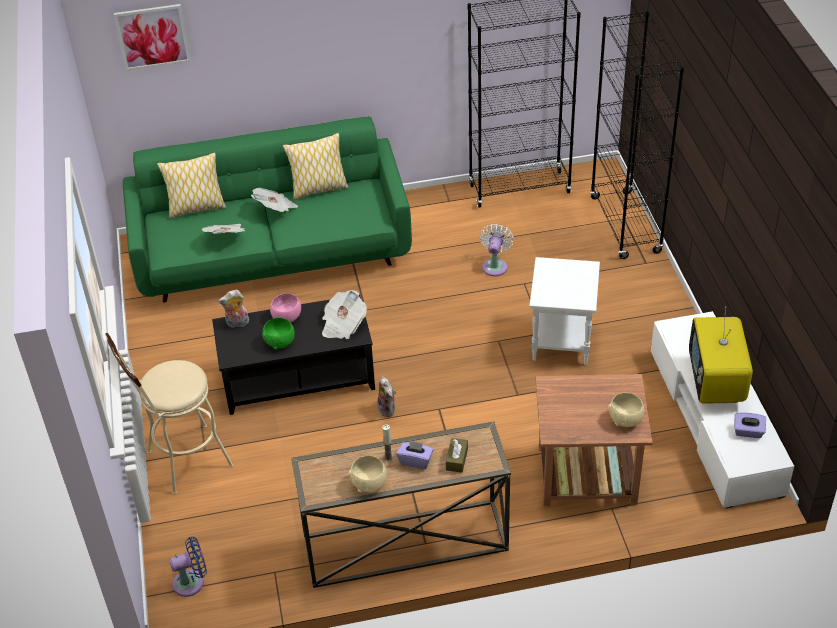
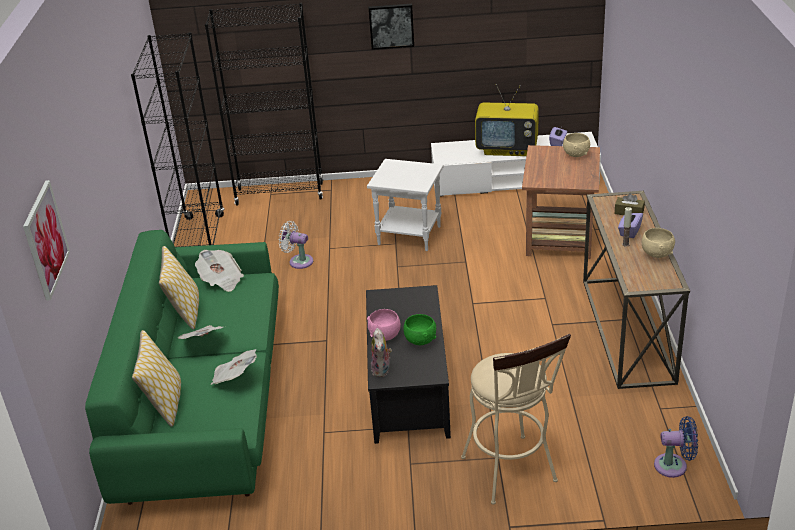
camera: 80 degrees left, 10 degrees down
(192, 582) = (674, 466): blue fan -> blue fan turned 105 degrees clockwise
(343, 325) = (407, 301): newspaper -> newspaper (221, 280)
(388, 409) = (467, 332): plush toy -> none
(721, 161) = (391, 25): none -> picture

